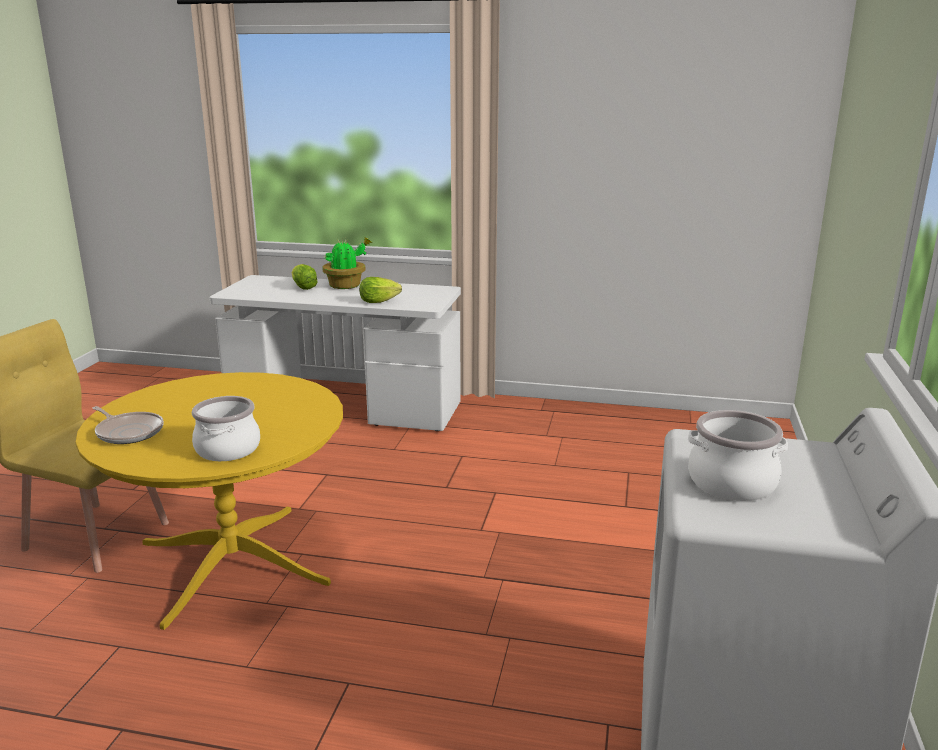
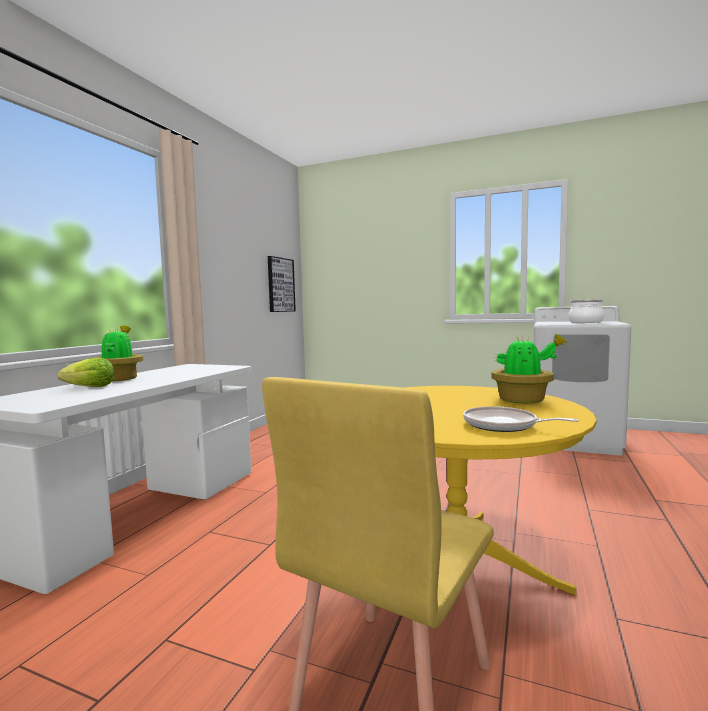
camera: 80 degrees left, 15 degrees down
(128, 432) = (503, 425): frying pan -> frying pan turned 105 degrees counterclockwise
(228, 449) = (524, 400): cooking pot -> potted plant
(378, 302) = (198, 373): lettuce -> none
(735, 187) = (280, 285): none -> picture

